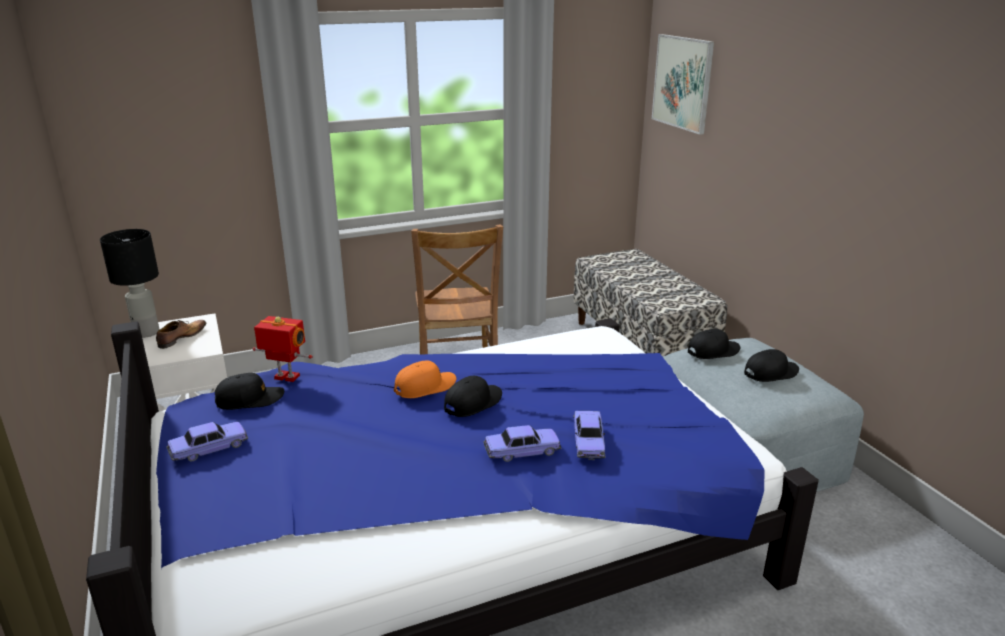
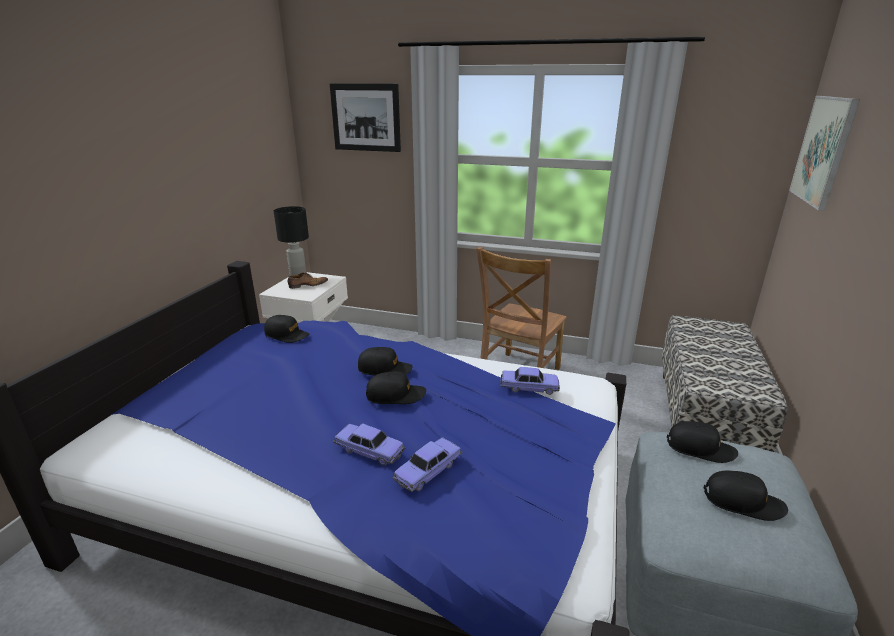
camera: 40 degrees right, 0 degrees up
(178, 87) = (365, 117): none -> picture
(209, 449) = (225, 355): toy car -> toy car (529, 387)
(286, 378) = (322, 329): toy robot -> none
(425, 387) = (384, 369): orange cap -> black cap

